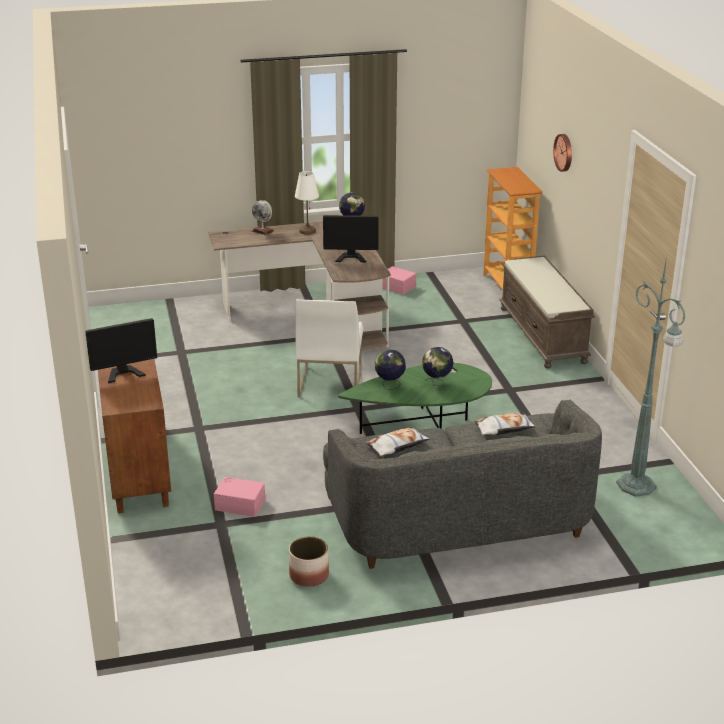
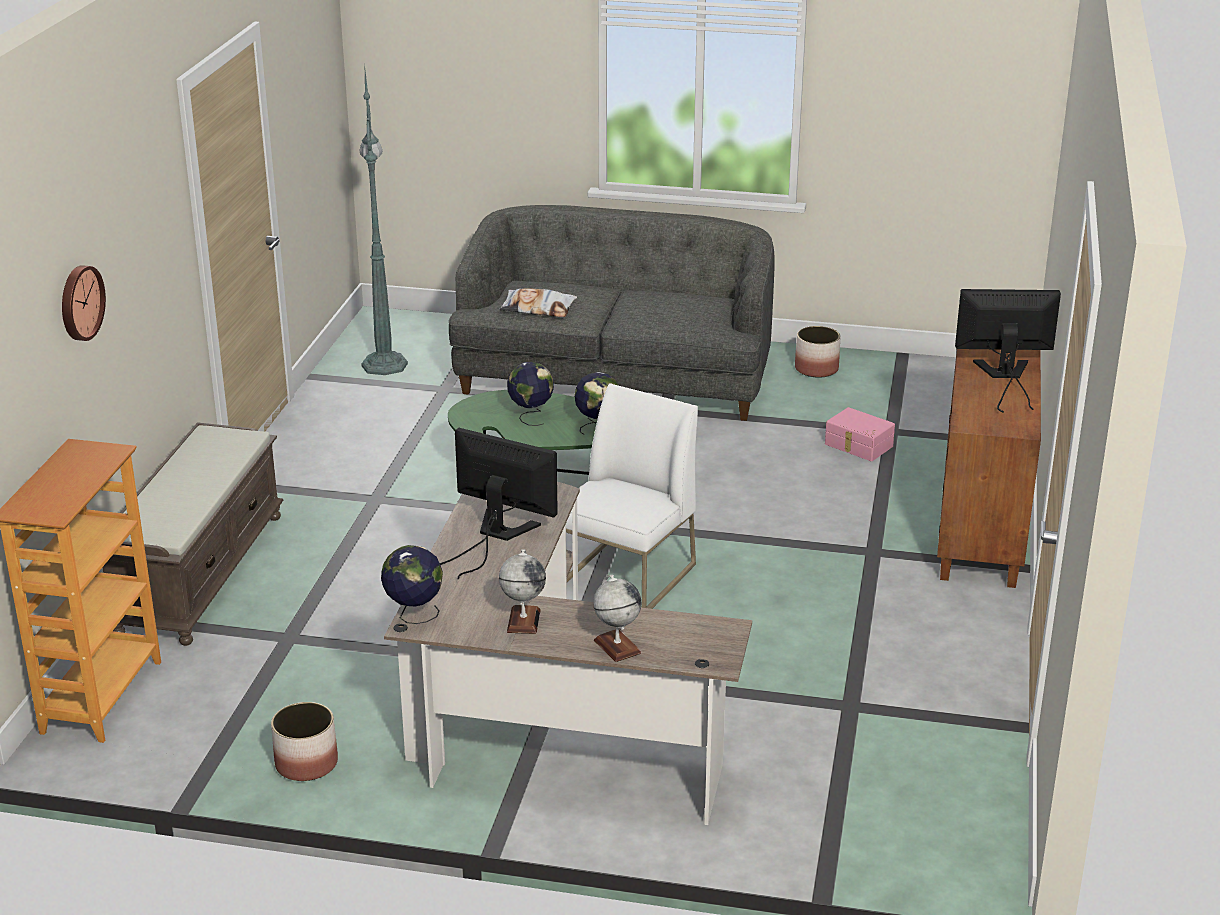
camera: 155 degrees left, 0 degrees up
(307, 231) = (523, 620): white table lamp -> globe
(397, 286) = (307, 764): pink storage box -> planter
(397, 446) = (677, 316): pillow -> none

